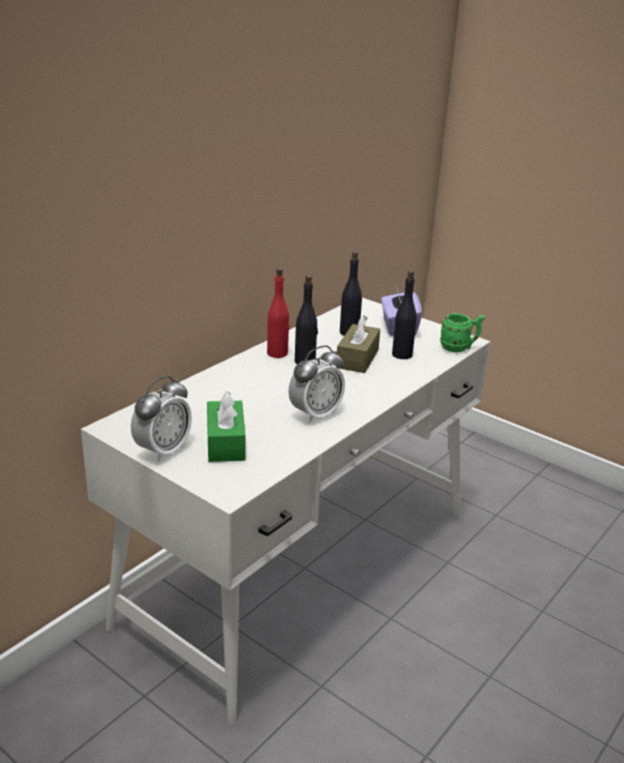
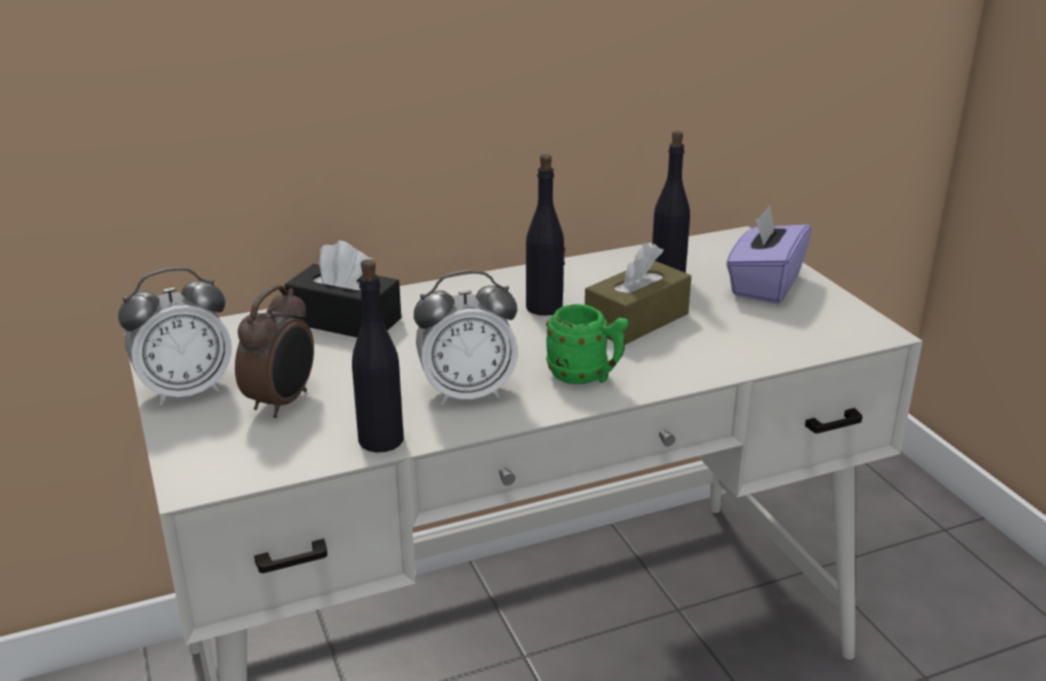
camera: 30 degrees right, 0 degrees up
(206, 392) = (345, 321): none -> black tissue box
(225, 442) = (283, 402): green tissue box -> alarm clock
(277, 353) = (515, 287): red bottle -> none
(402, 354) = (723, 330): black bottle -> black bottle (381, 440)
(459, 348) = (844, 340): green mug -> green mug (586, 377)

